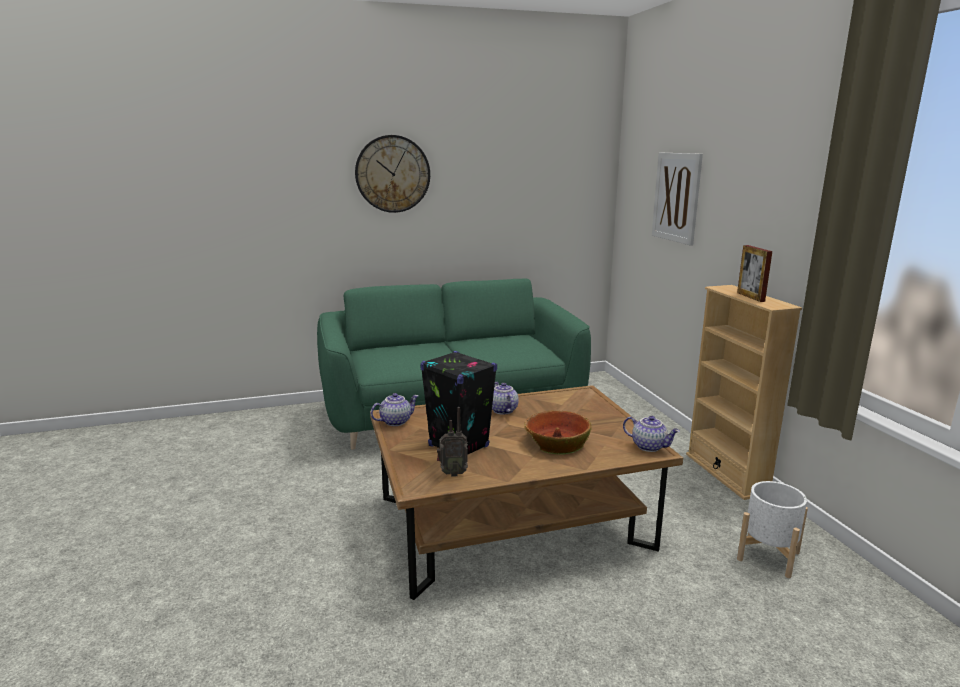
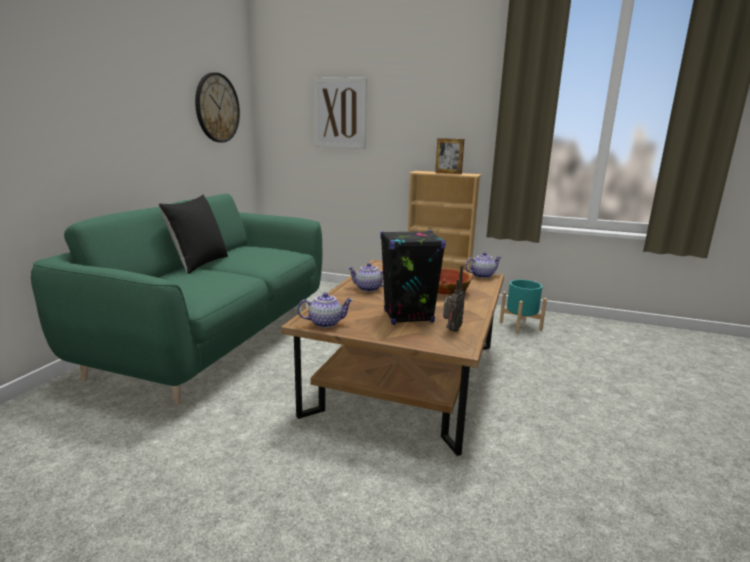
camera: 55 degrees left, 0 degrees up
(392, 174) = (81, 75): wall clock -> wall clock (217, 108)
(395, 421) = (325, 323): teapot -> teapot turned 75 degrees clockwise
(451, 342) = (199, 264): none -> black pillow
(768, 556) = (520, 326): white planter -> turquoise planter

